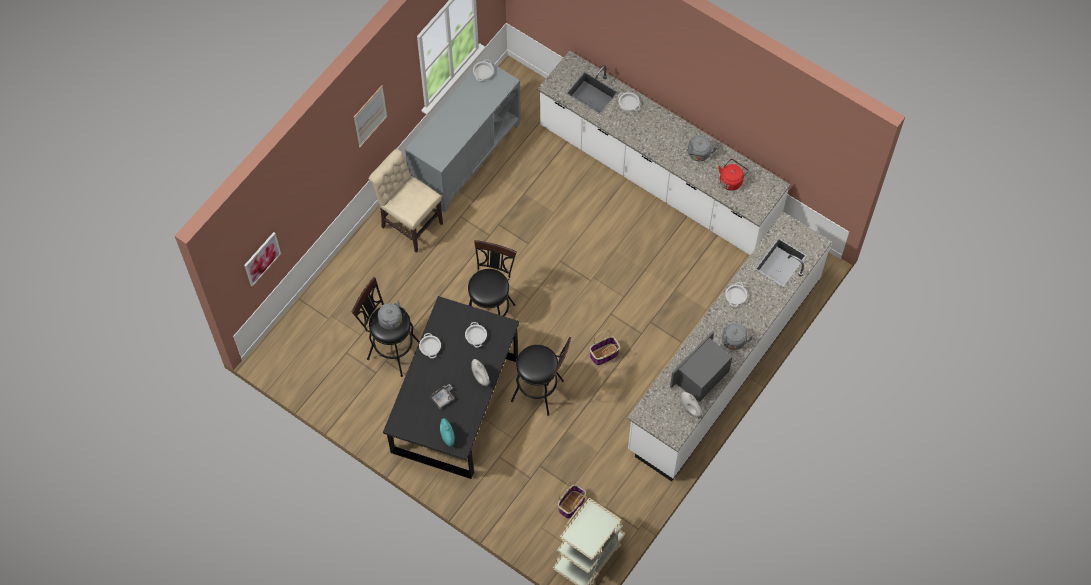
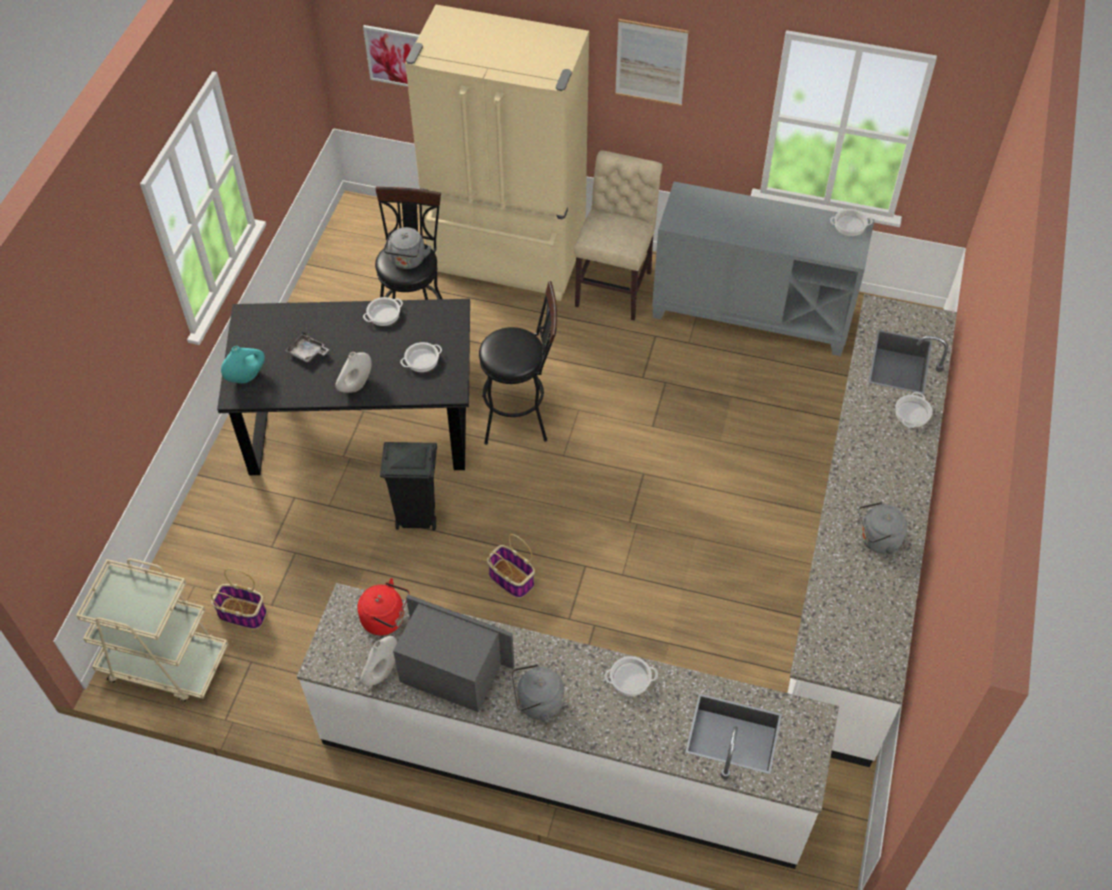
camera: 70 degrees right, 10 degrees down
(357, 278) = (506, 259): none -> beige fridge
(542, 392) = (416, 518): black stool -> black trash can
(731, 180) = (855, 604): red kettle -> red kettle (386, 619)

